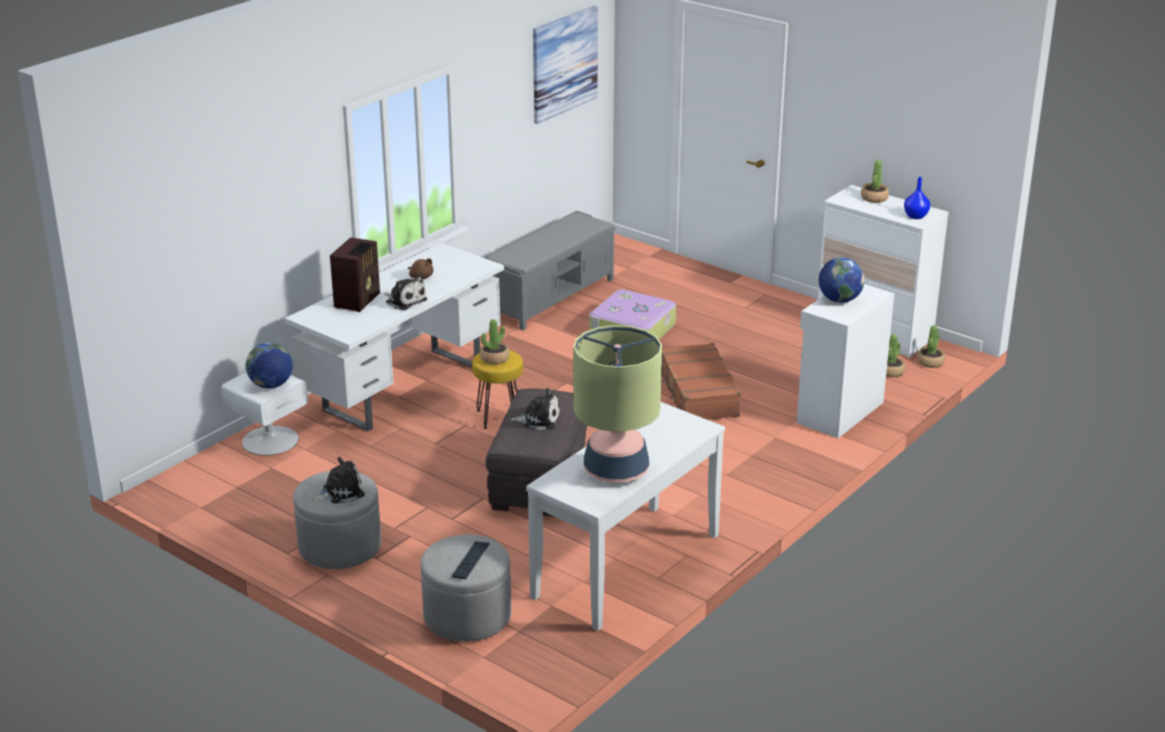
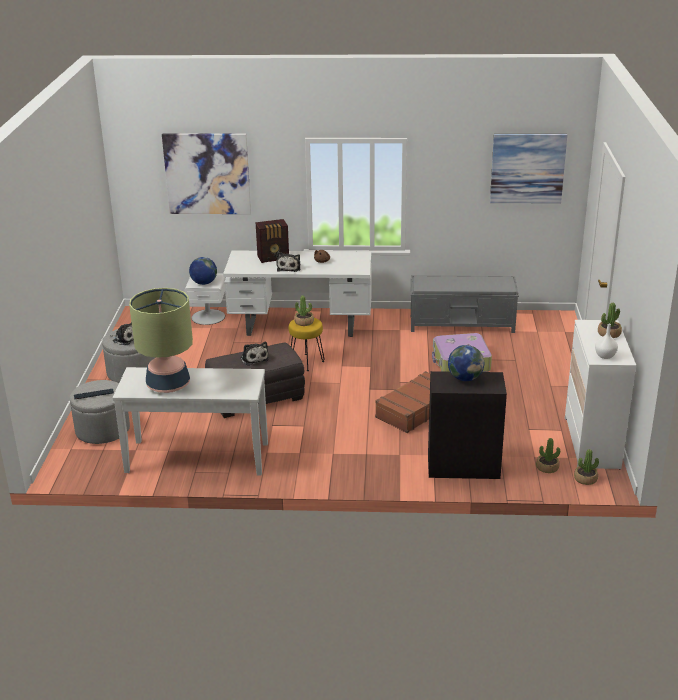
camera: 55 degrees right, 0 degrees up
(229, 209) = (207, 173): none -> picture
(838, 412) = (462, 466): white cabinet -> black cabinet
(915, 216) = (605, 356): blue vase -> white vase

